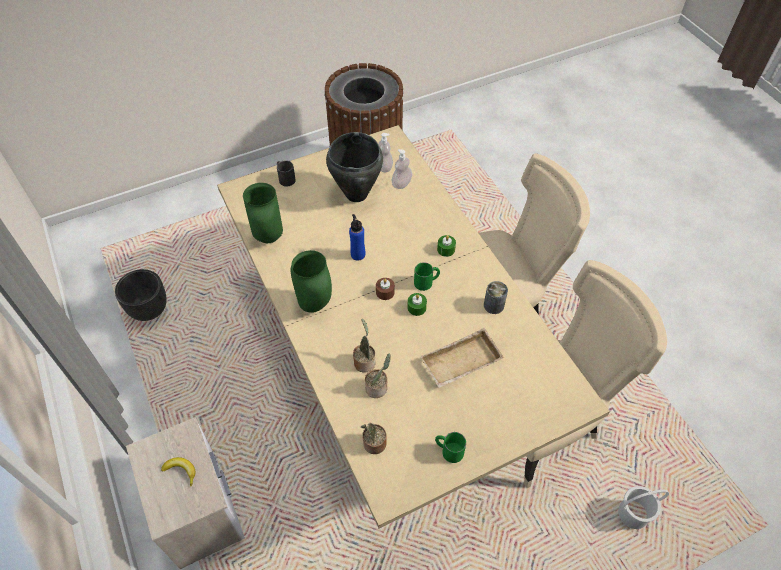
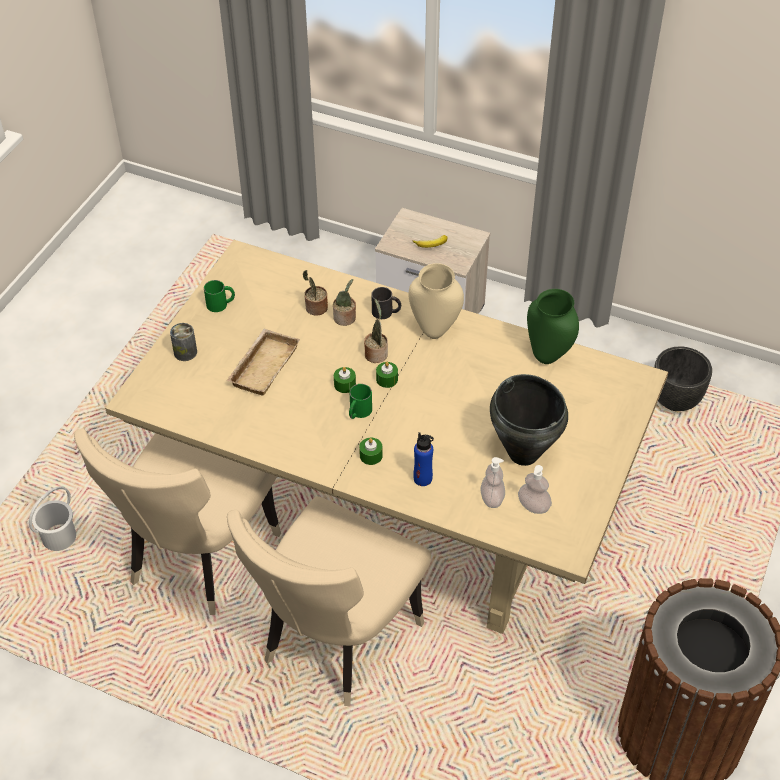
camera: 140 degrees right, 5 degrees down
(285, 178) = (615, 421): black mug -> black mug (386, 312)
(316, 305) = (434, 332): green vase -> beige vase
(358, 254) = (449, 395): blue bottle -> blue bottle (423, 479)
(373, 444) = (282, 275): potted plant -> potted plant (376, 353)
(385, 292) = (387, 379): brown candle -> green candle
(493, 305) = (275, 431): can -> can (185, 352)

